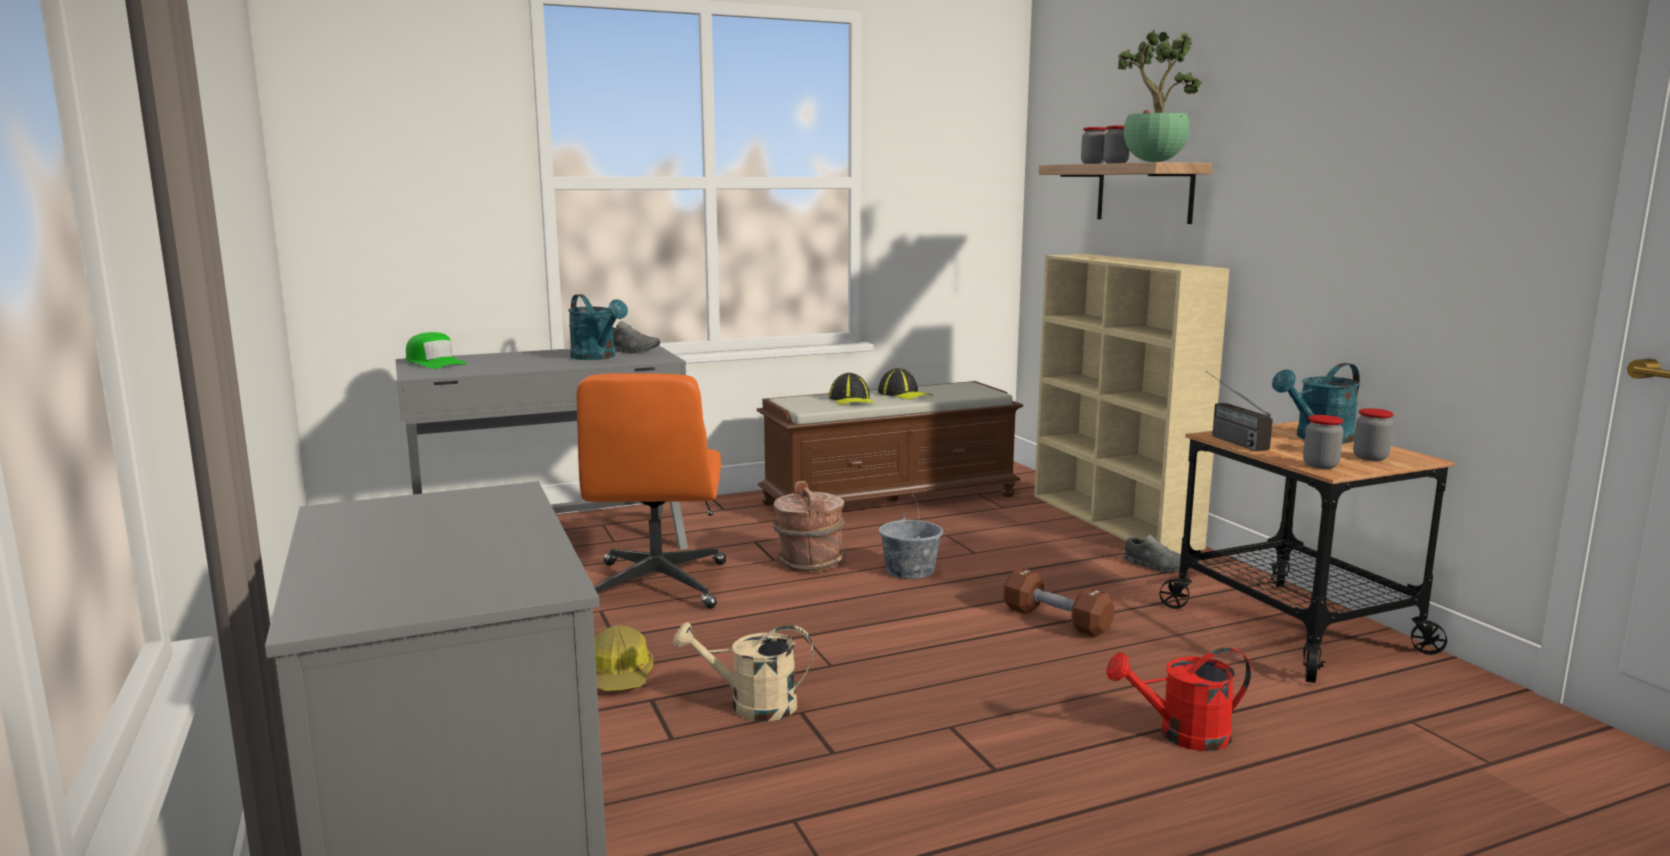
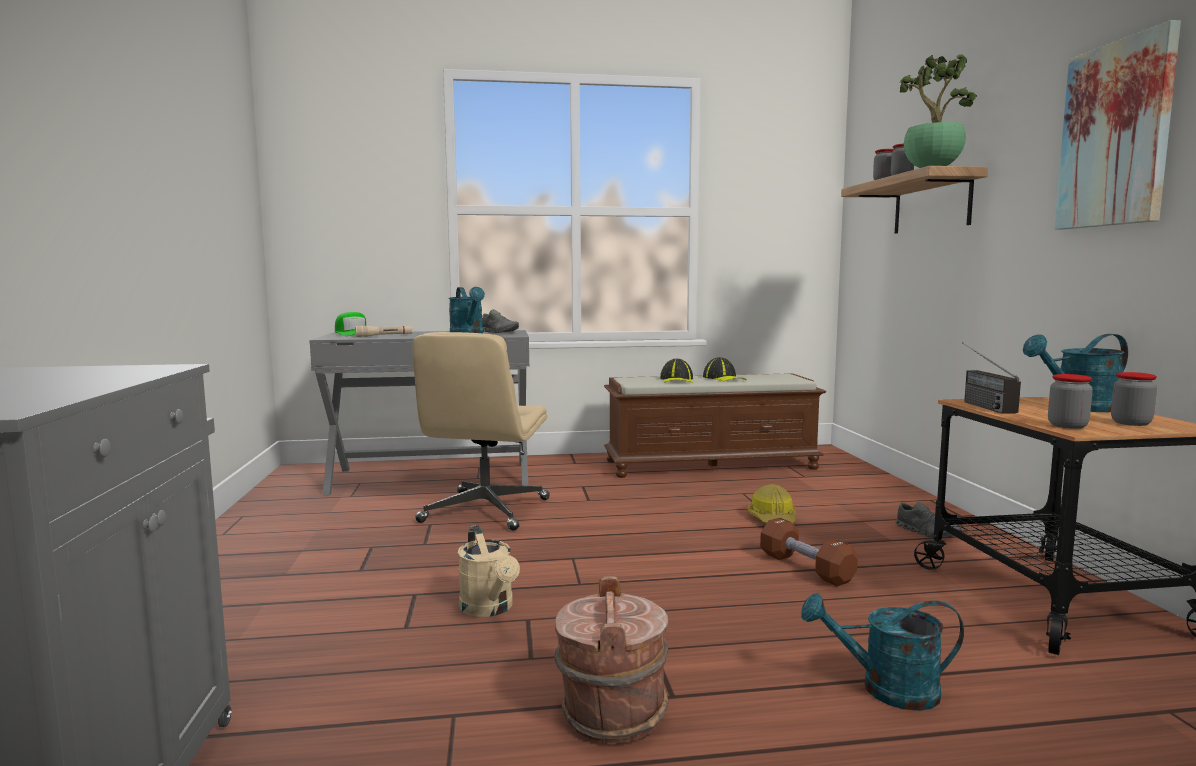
camera: 15 degrees right, 5 degrees down
(488, 366) = (384, 336): none -> beige flashlight
(620, 677) = (405, 574): hard hat -> hard hat (773, 519)
(657, 586) = (485, 511): orange office chair -> beige office chair
(751, 706) = (490, 609): beige watering can -> beige watering can turned 135 degrees counterclockwise
(809, 562) = (615, 504): brown bucket -> brown bucket (611, 712)
(910, 571) = (695, 517): grey bucket -> none
(1115, 521) = (901, 494): beige bookcase -> none
(1182, 735) = (886, 689): red watering can -> turquoise watering can
(1349, 157) = (1116, 135): none -> picture

